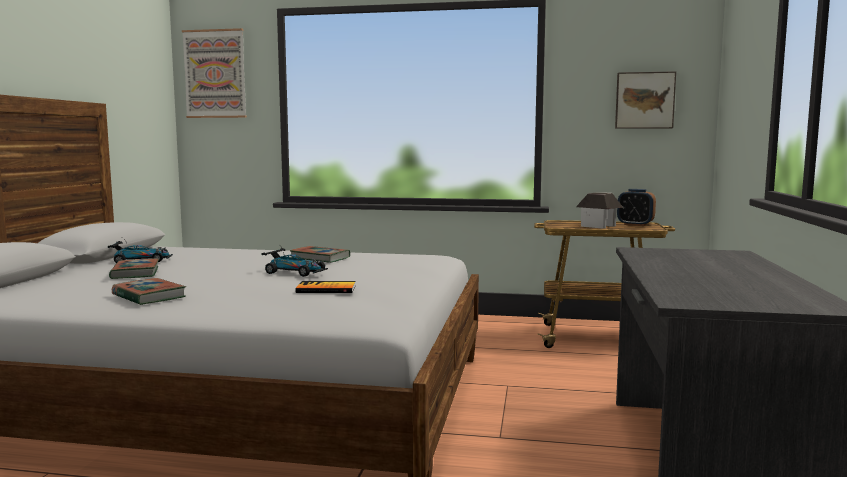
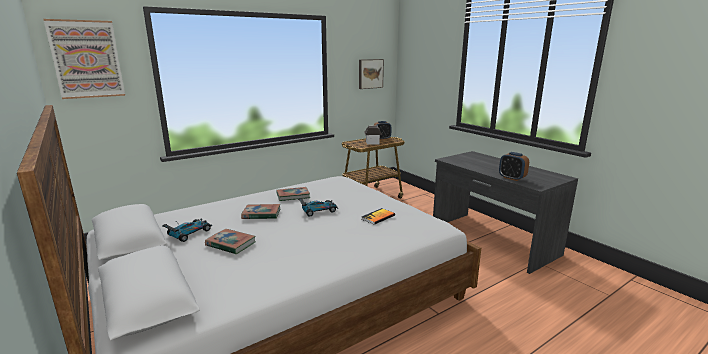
camera: 45 degrees left, 10 degrees up
(149, 296) = (309, 256): book -> book (261, 214)
(672, 285) = (512, 178): none -> alarm clock

